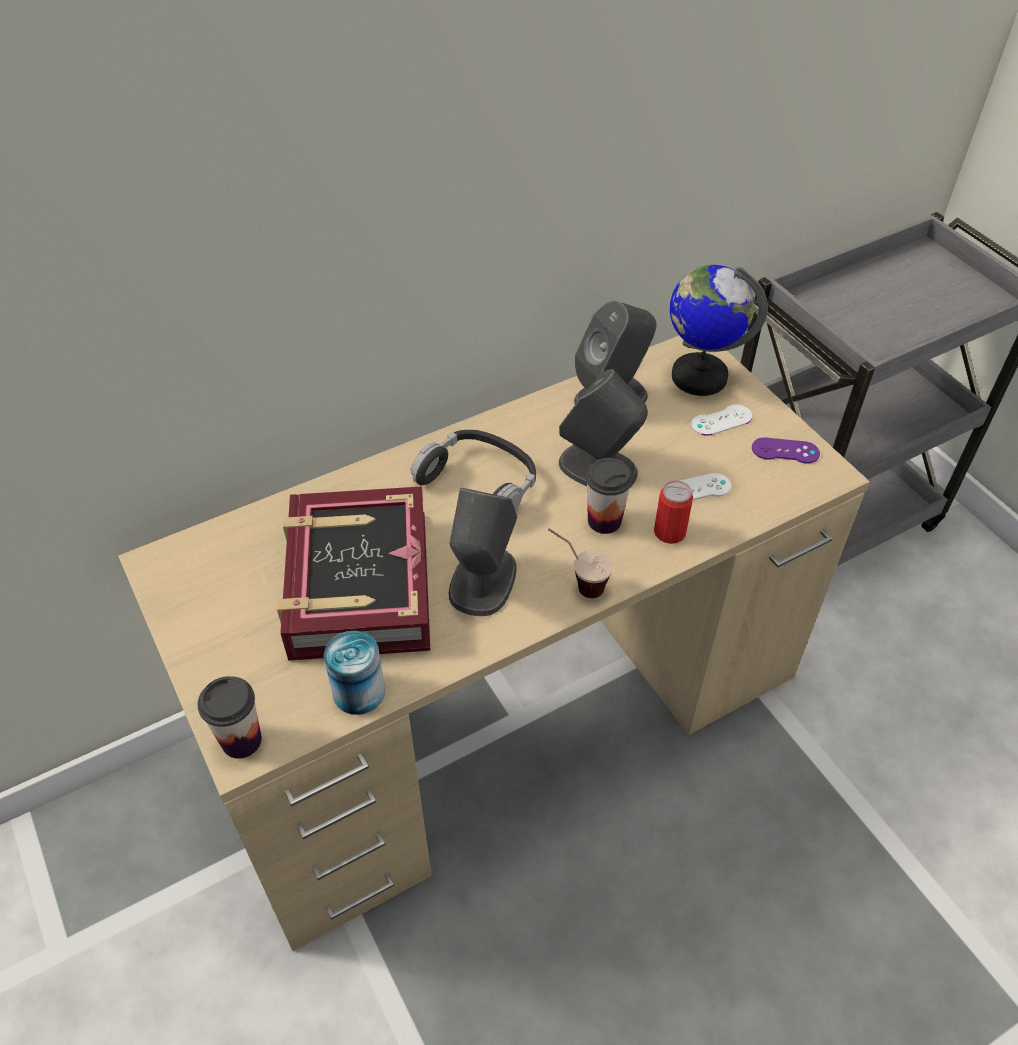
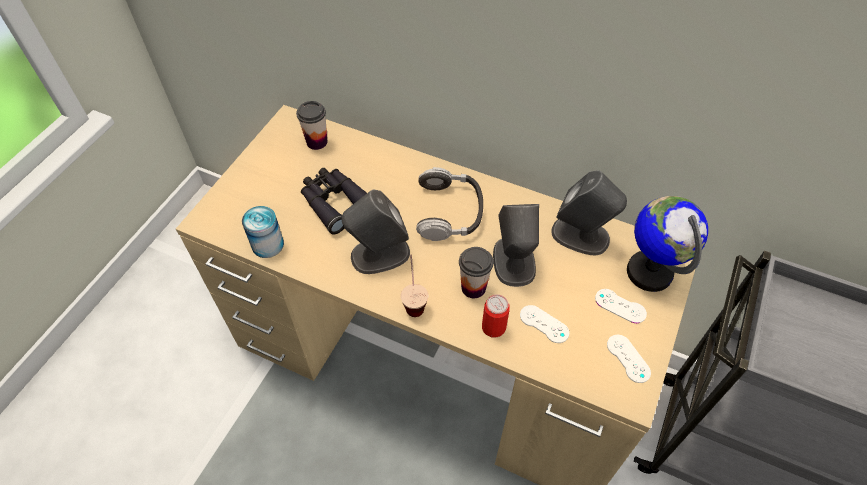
camera: 55 degrees right, 5 degrees up
(241, 740) = (209, 217): cup -> cup (317, 142)
(357, 584) = (335, 202): book -> black binoculars
(785, 451) = (628, 358): purple game controller -> white game controller

